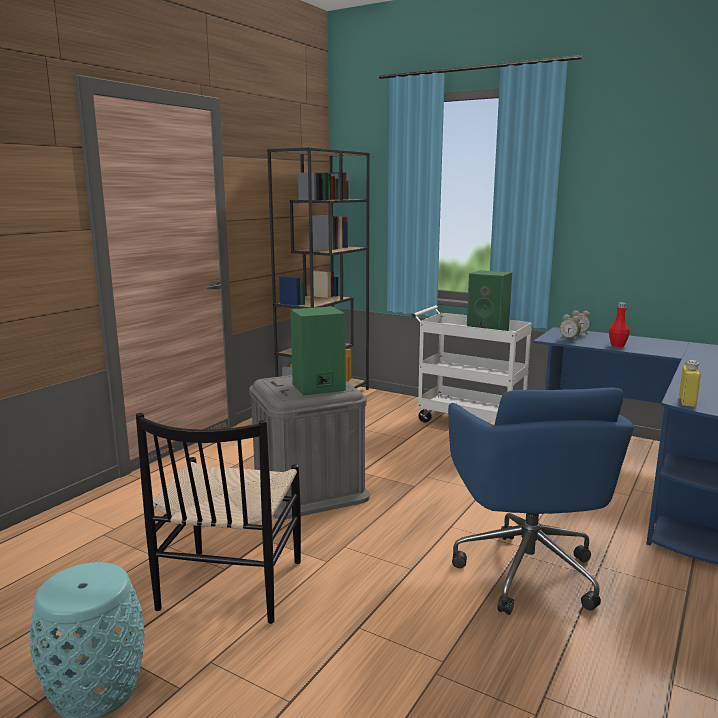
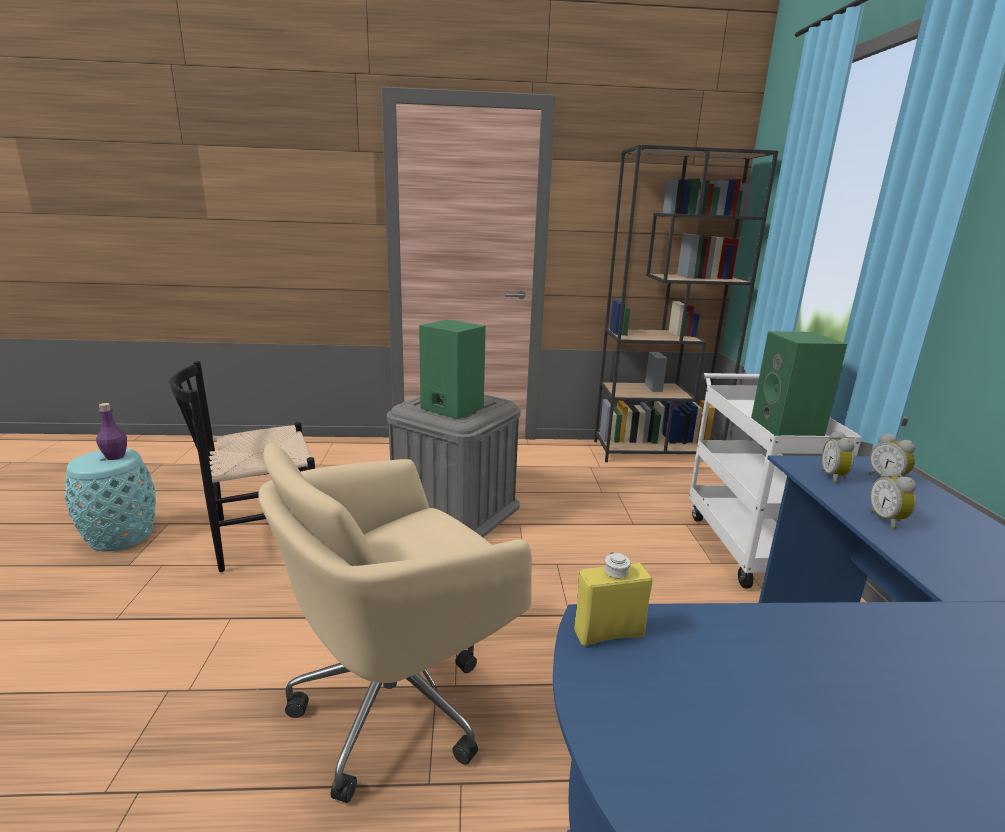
camera: 55 degrees right, 5 degrees up
(88, 576) = (115, 456): none -> purple bottle
(524, 569) = (400, 704): blue office chair -> beige office chair
(617, 345) = (888, 520): red bottle -> alarm clock

